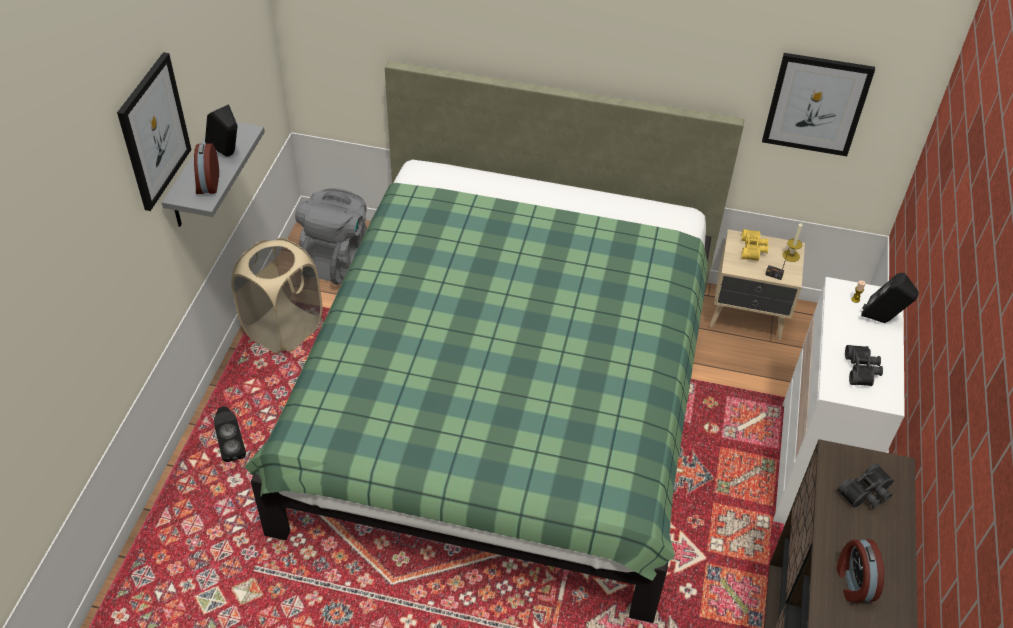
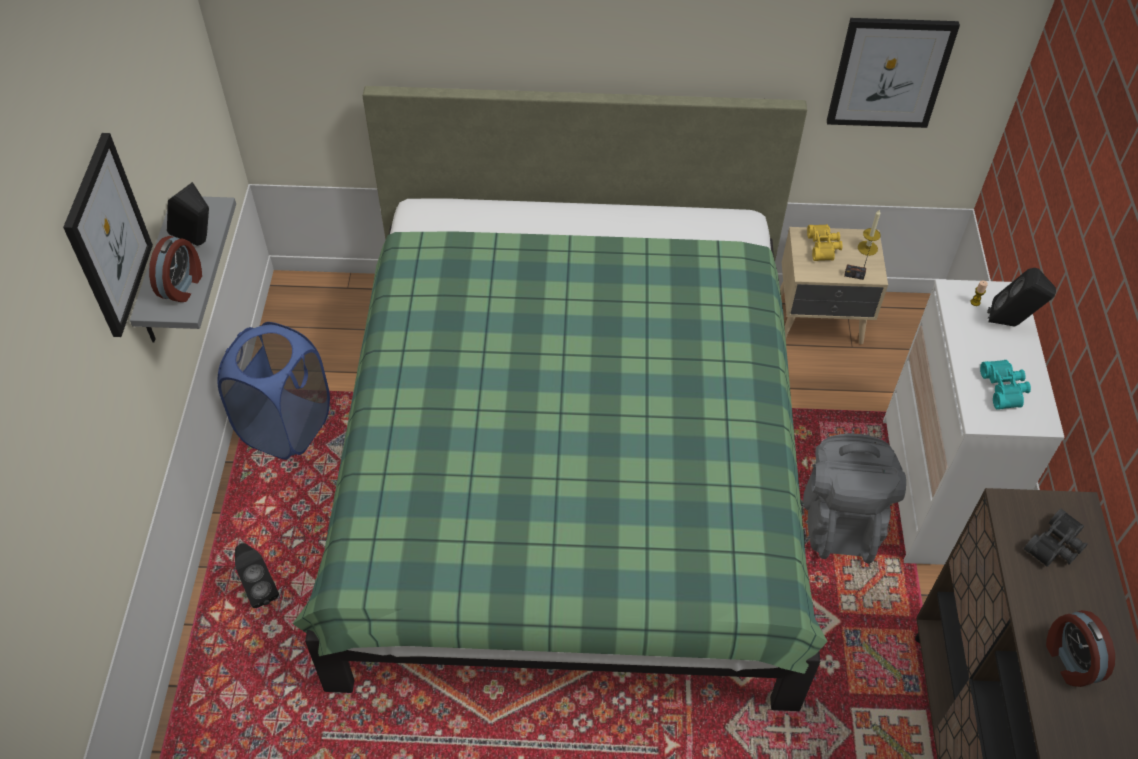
camera: 10 degrees left, 5 degrees up
(207, 183) = (182, 286): alarm clock -> alarm clock turned 150 degrees counterclockwise
(283, 329) = (286, 427): beige laundry basket -> blue laundry basket
(337, 260) = (330, 329): grey backpack -> grey backpack (840, 519)
(862, 370) = (1004, 389): black binoculars -> turquoise binoculars

